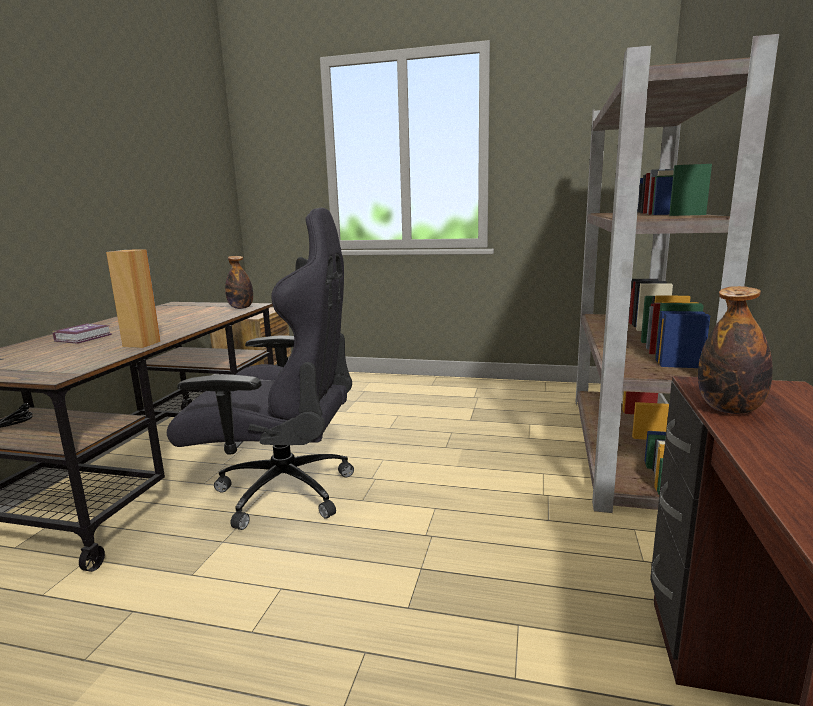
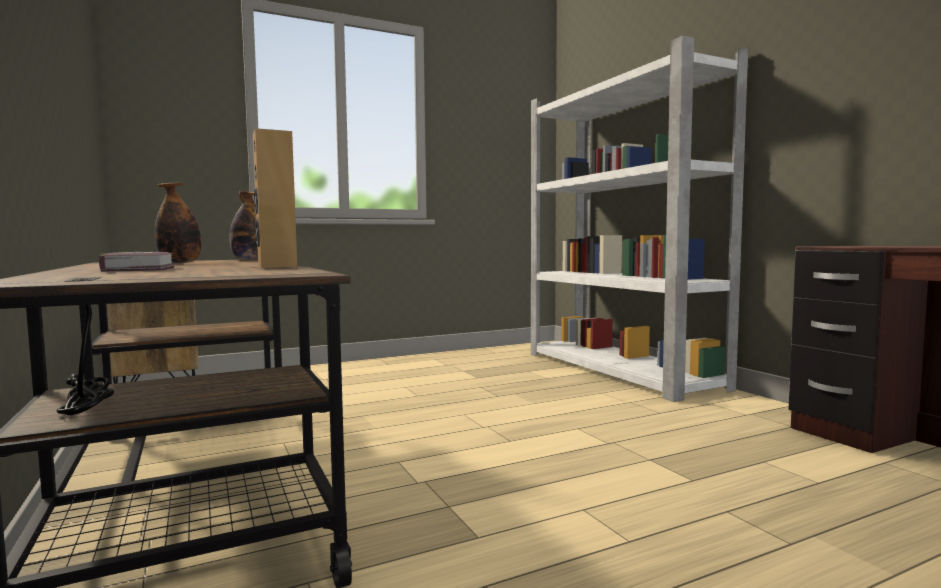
camera: 40 degrees left, 10 degrees down
(276, 492) = (414, 459): black office chair -> none
(627, 448) = (619, 370): brown bookcase -> white bookcase
(729, 409) = (874, 246): bottle -> bottle (180, 263)

